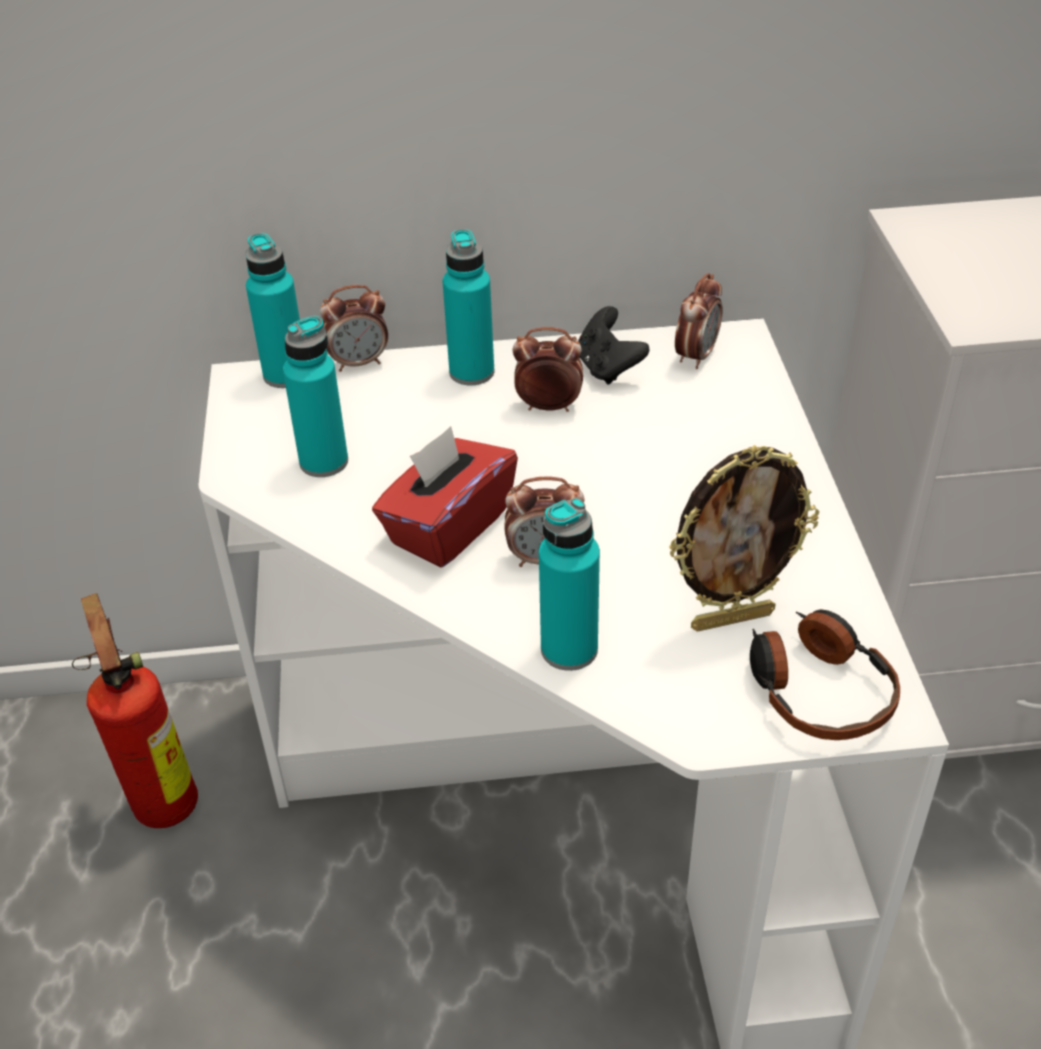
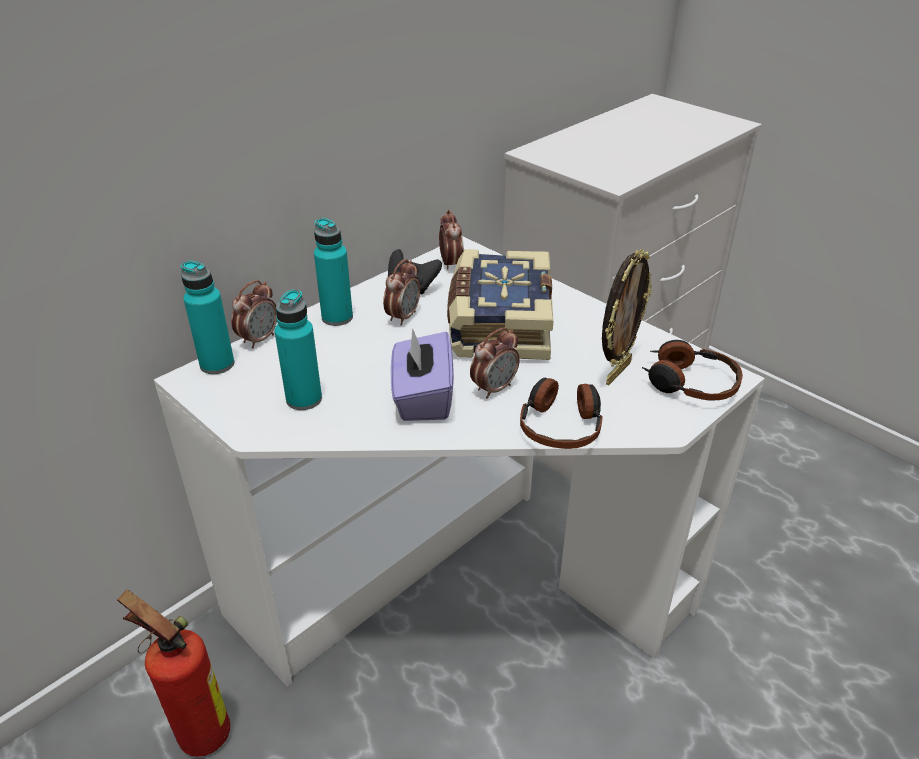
camera: 40 degrees left, 5 degrees down
(448, 527) = (422, 398): red tissue box -> purple tissue box
(548, 406) = (403, 317): alarm clock -> alarm clock turned 150 degrees clockwise
(569, 649) = (561, 424): turquoise bottle -> headphones
(655, 471) = (498, 324): none -> book

